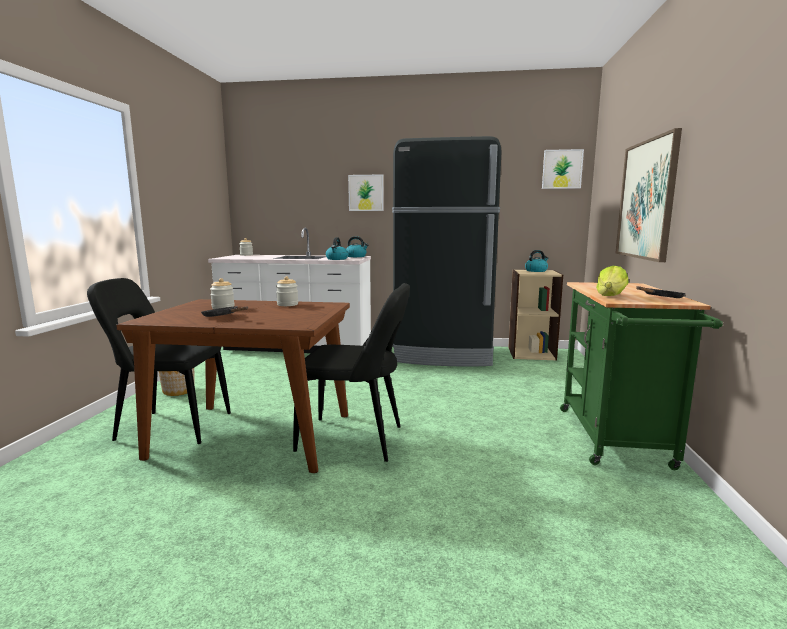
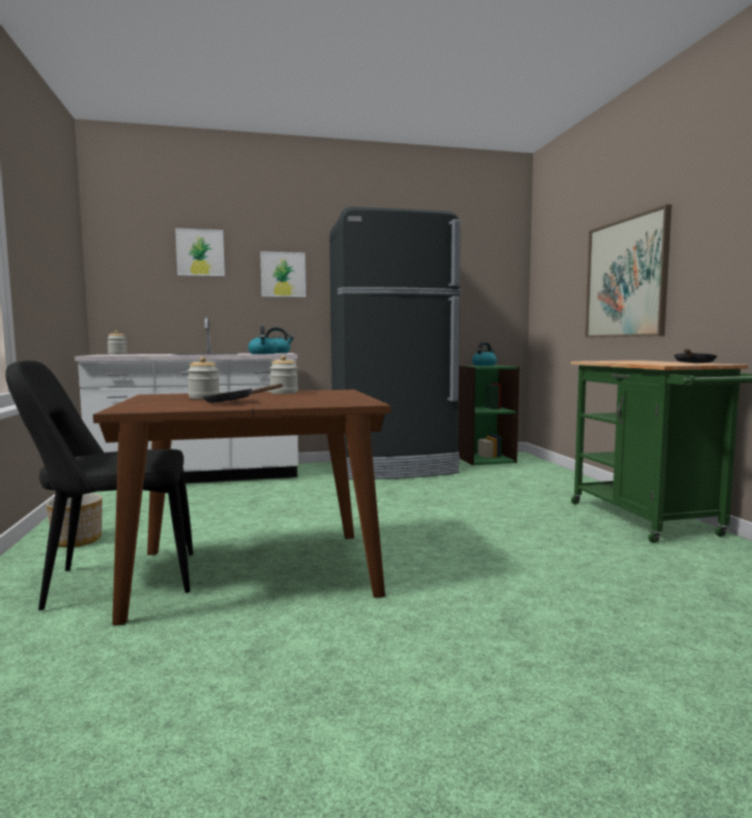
camera: 20 degrees left, 5 degrees down
(355, 440) = (391, 558): black chair -> none
(531, 353) = (485, 459): beige bookcase -> green bookcase
(562, 169) = (500, 256): picture -> picture (200, 253)
(611, 296) = (649, 363): lettuce -> none

